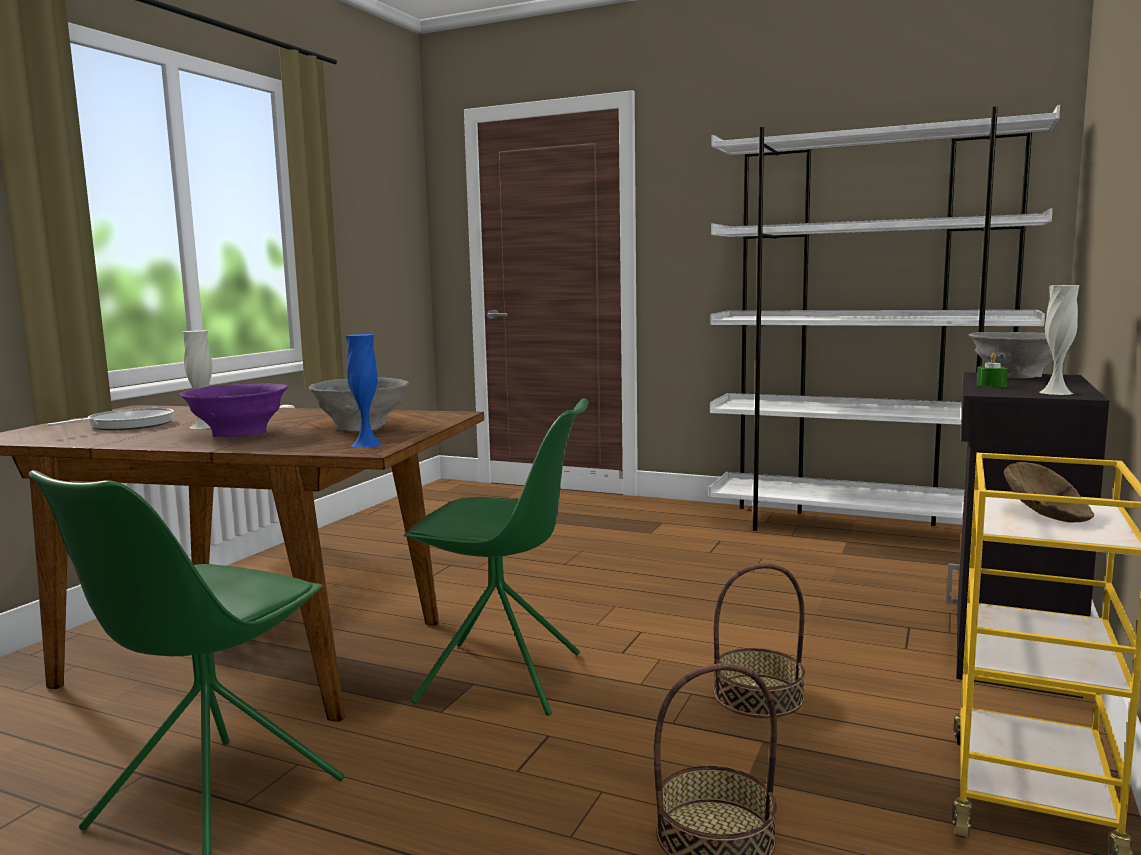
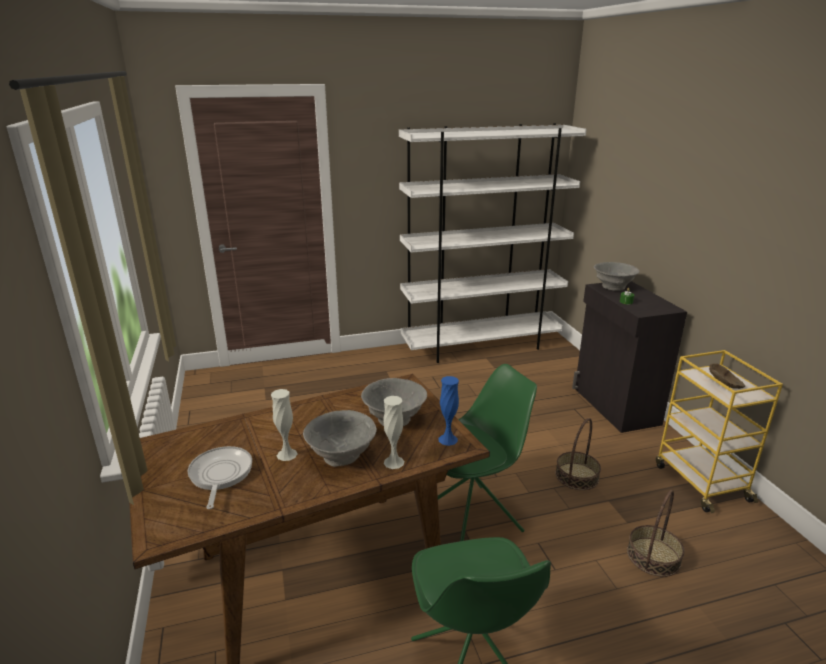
camera: 40 degrees left, 15 degrees up
(239, 434) = (342, 456): purple bowl -> grey bowl
(1055, 392) = (659, 306): white vase -> white vase (394, 462)

